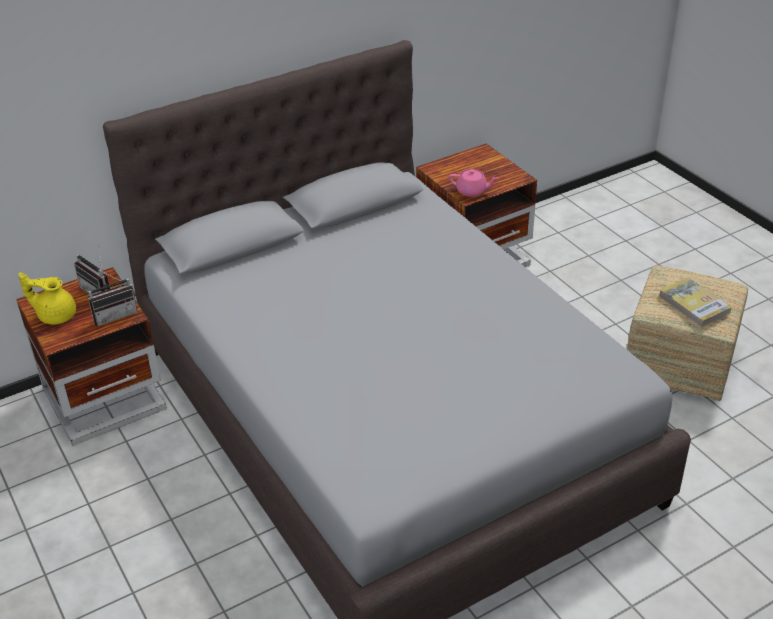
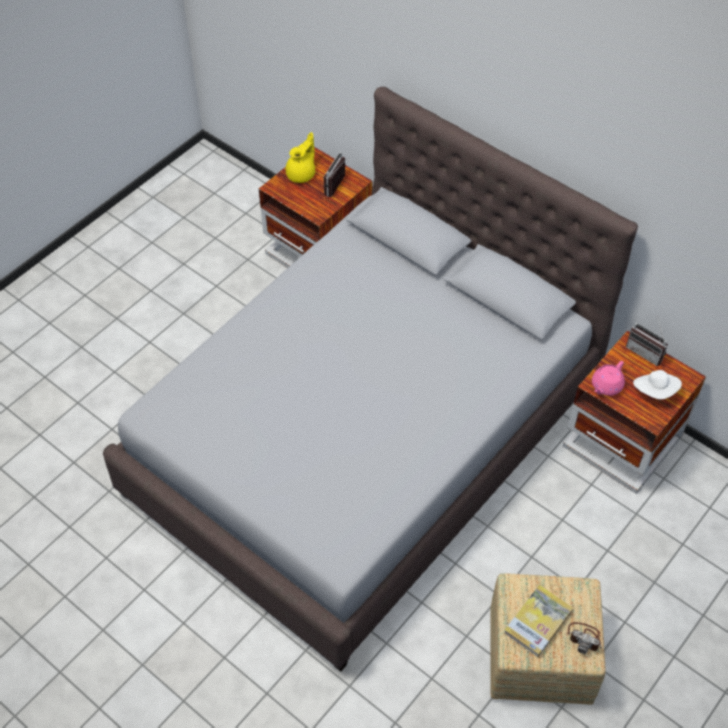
camera: 70 degrees right, 15 degrees up
(55, 315) = (302, 174): yellow teapot -> yellow teapot turned 45 degrees clockwise
(114, 314) = (316, 205): radio -> radio (646, 352)
(472, 191) = (606, 386): pink teapot -> pink teapot turned 45 degrees clockwise
(490, 169) = (655, 391): none -> white hat
(714, 283) = (584, 638): none -> camera

